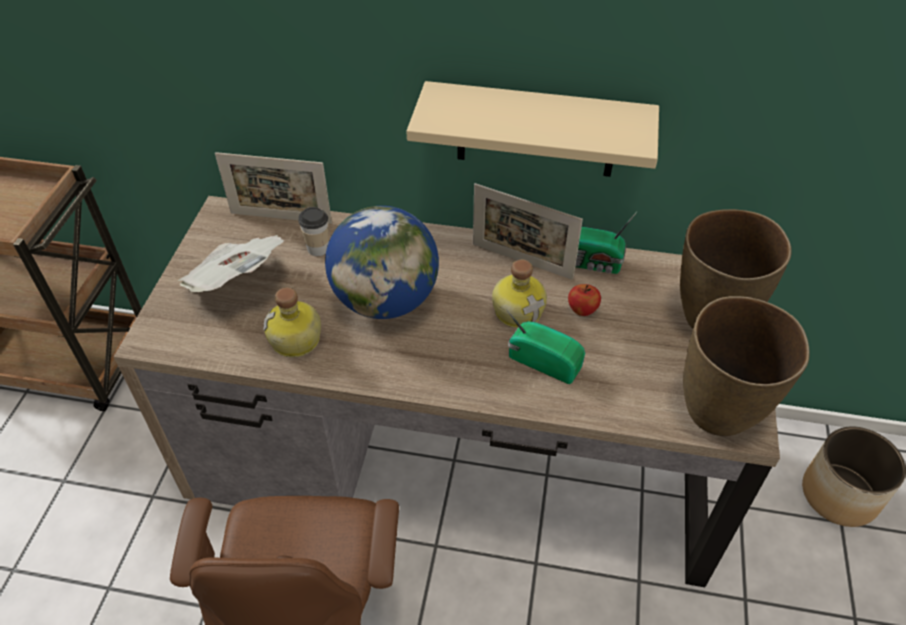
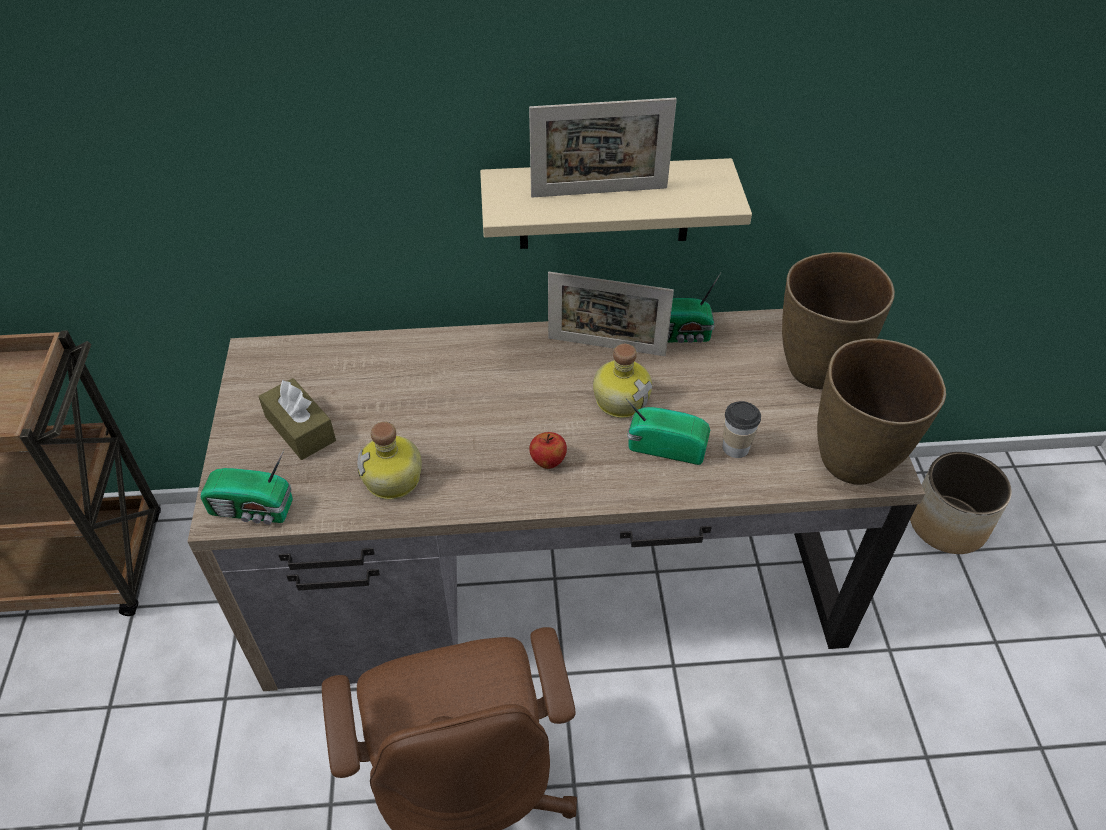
camera: 15 degrees left, 0 degrees up
(174, 341) = (253, 510): none -> radio
(236, 281) = (300, 429): newspaper -> brown tissue box
(281, 218) = (325, 348): picture frame -> picture frame (599, 192)
(318, 248) = (380, 374): cup -> cup (735, 448)
(385, 300) = (476, 416): globe -> none
(582, 310) = (686, 386): apple -> apple (548, 461)

